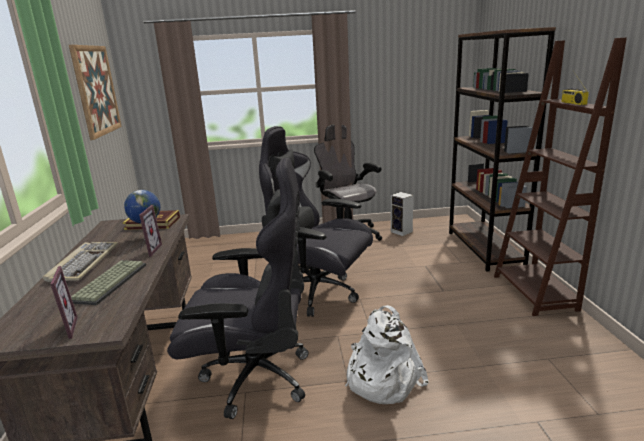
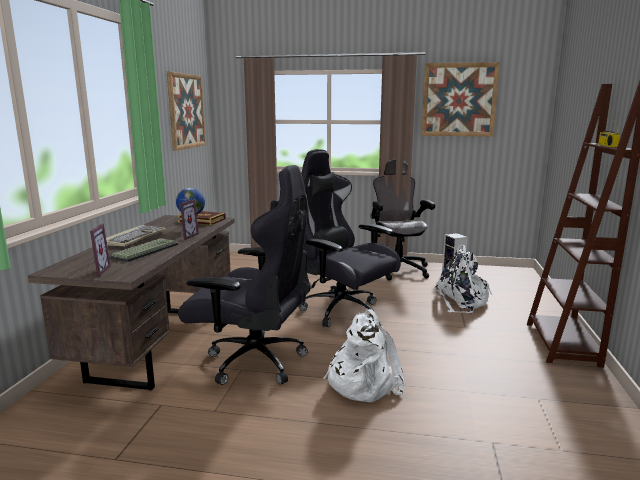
camera: 15 degrees right, 5 degrees down
(390, 58) = (459, 100): none -> picture
(425, 262) = (462, 302): none -> white backpack
(484, 249) = (532, 300): brown bookcase -> none

